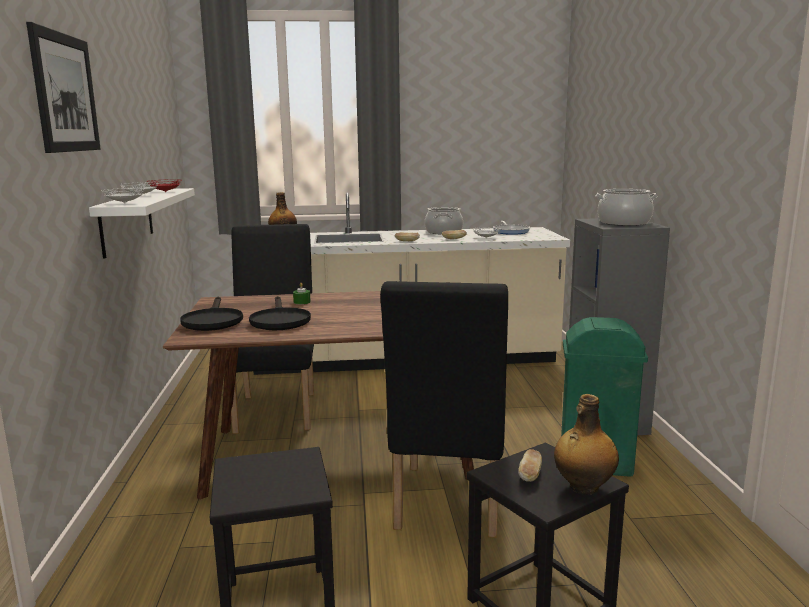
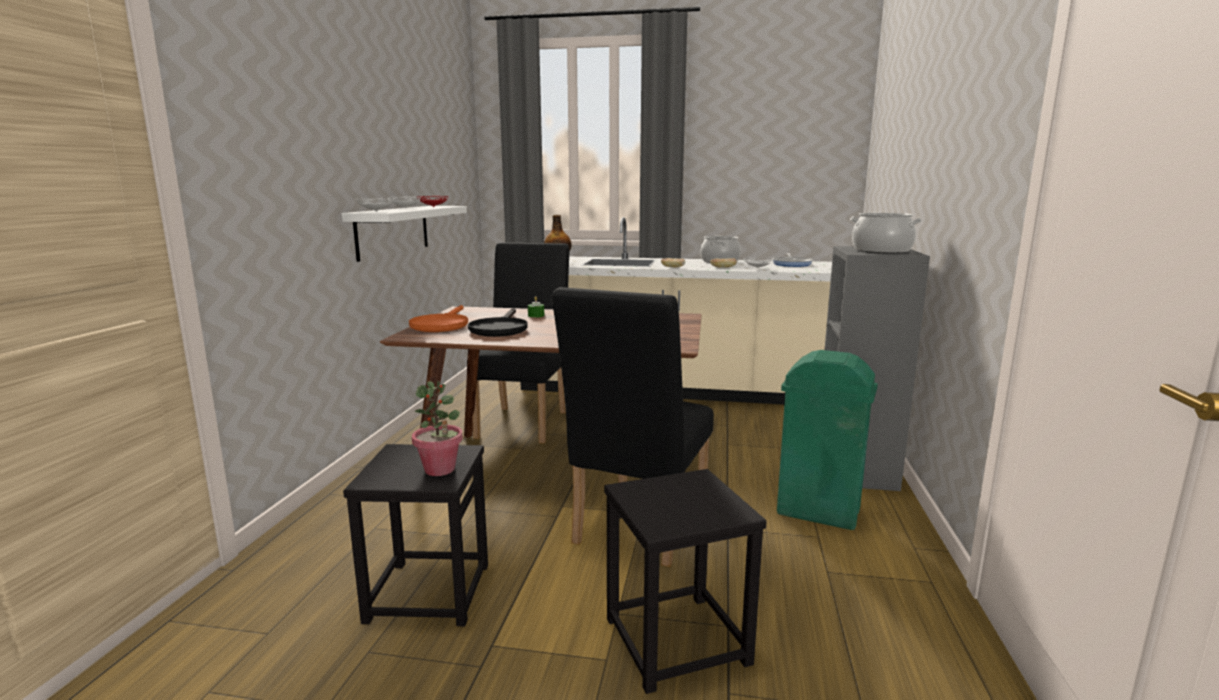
camera: 15 degrees right, 0 degrees up
(65, 93) = (320, 107): picture -> none
(212, 321) = (441, 325): black frying pan -> orange frying pan
(296, 479) = (440, 469): none -> potted plant
(530, 475) = (666, 496): bread -> none
(583, 487) = (712, 515): bottle -> none

